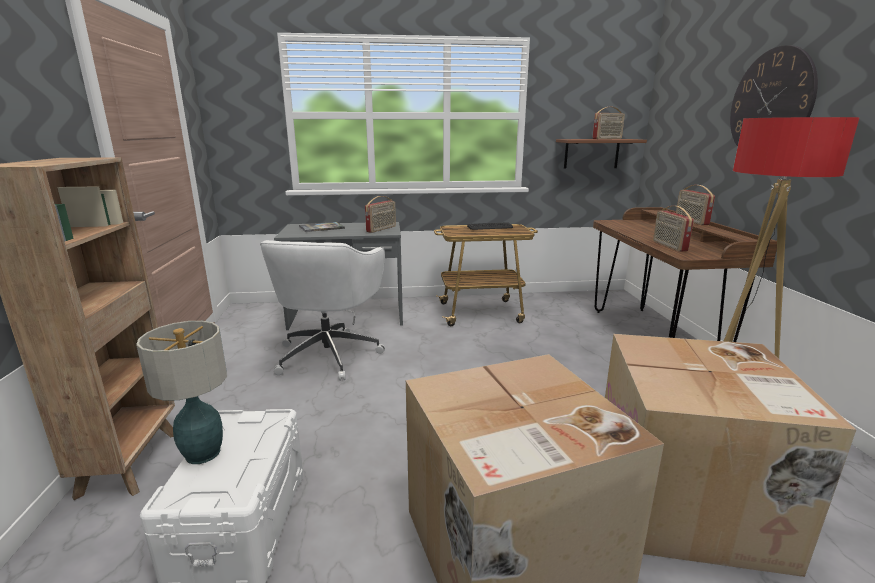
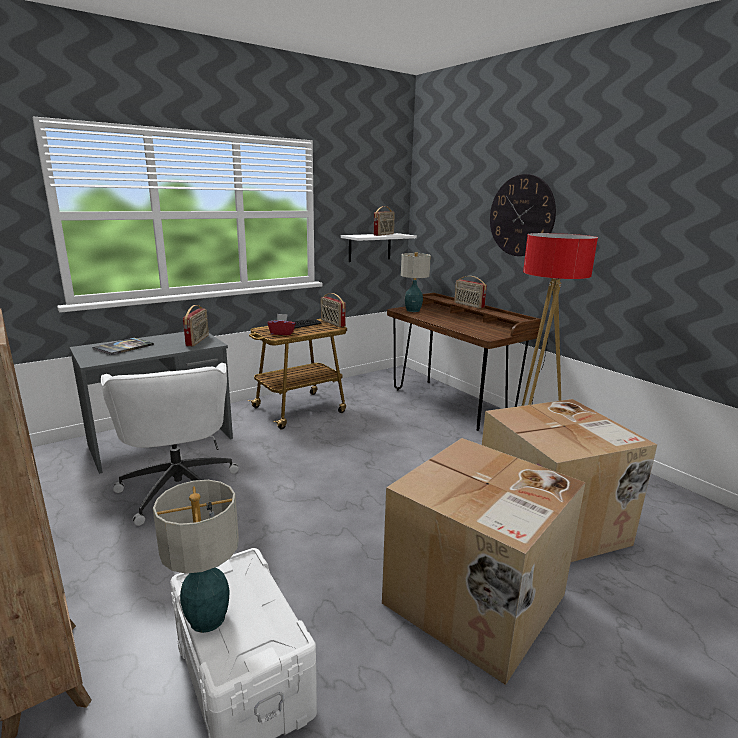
camera: 30 degrees left, 0 degrees up
(464, 232) = (282, 333): none -> red tissue box
(591, 153) = (369, 247): brown shelf -> white shelf
(622, 223) = (412, 310): none -> table lamp
(668, 246) = (468, 329): radio -> radio (332, 323)

